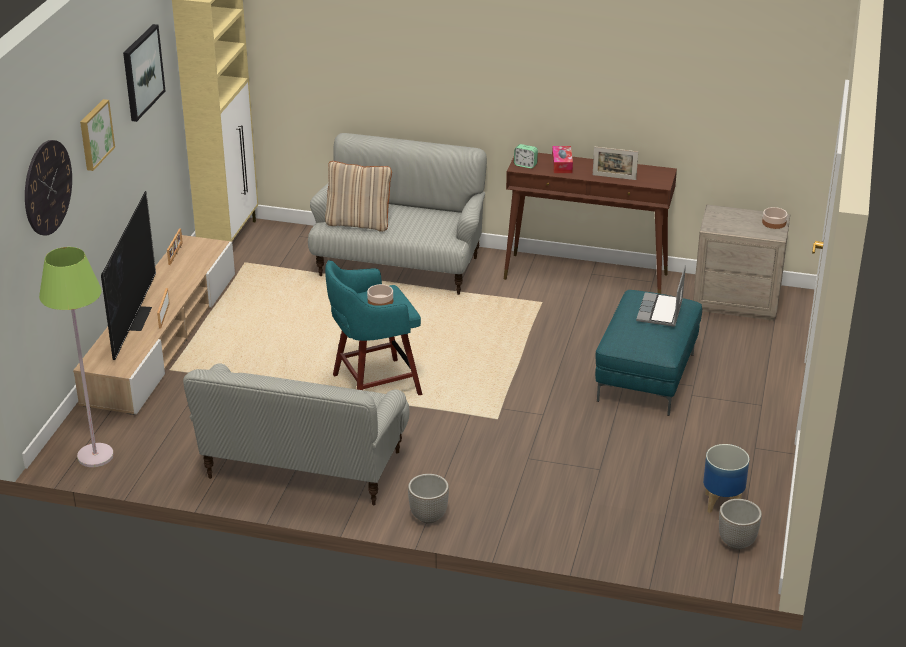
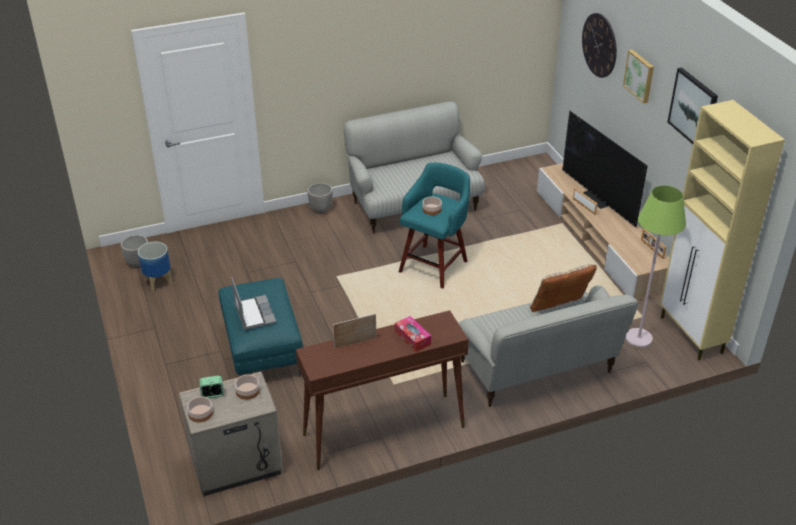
camera: 145 degrees right, 5 degrees up
(95, 456) = (524, 169): green floor lamp -> green floor lamp (638, 338)
(525, 165) = (441, 323): alarm clock -> alarm clock (212, 394)
(722, 223) = (248, 391): none -> bowl

